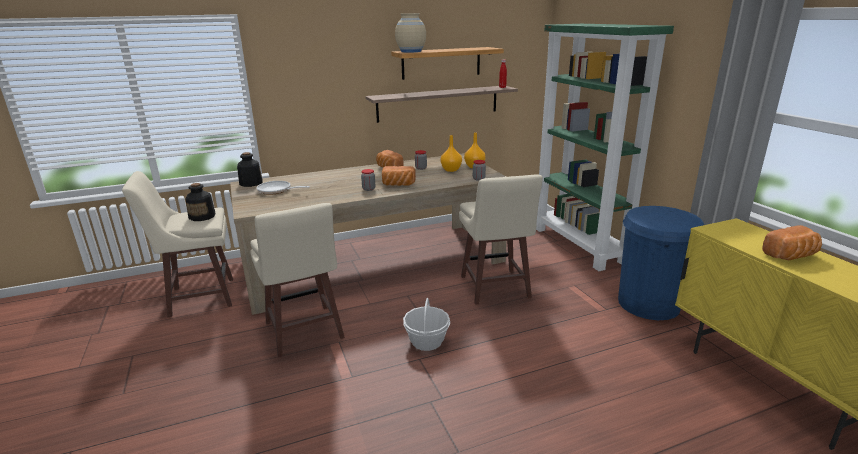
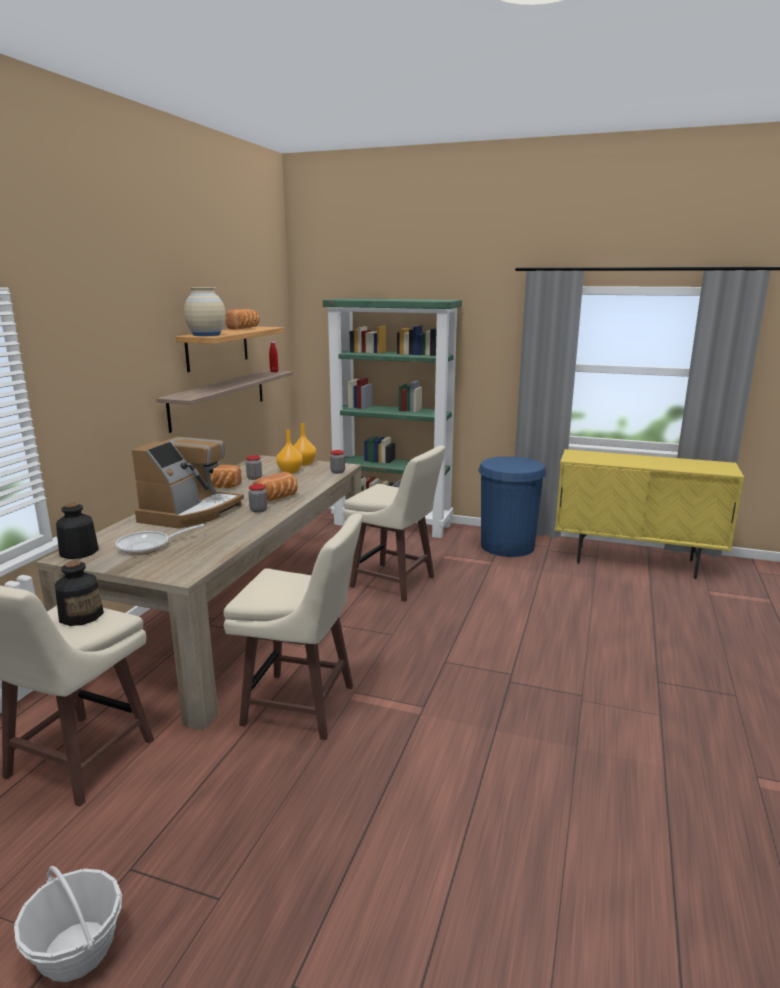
camera: 50 degrees left, 5 degrees down
(337, 179) = (190, 513): none -> coffee machine
(427, 341) = (424, 647): basket -> basket (77, 950)
(791, 256) = (632, 460): bread -> bread (245, 328)

